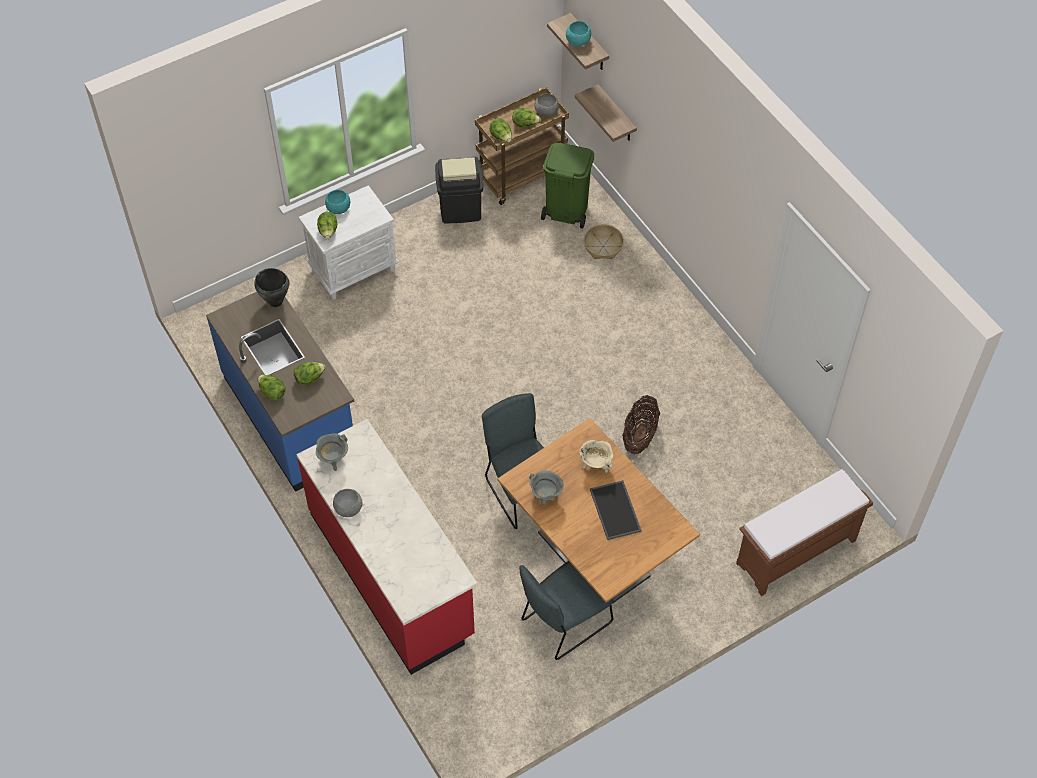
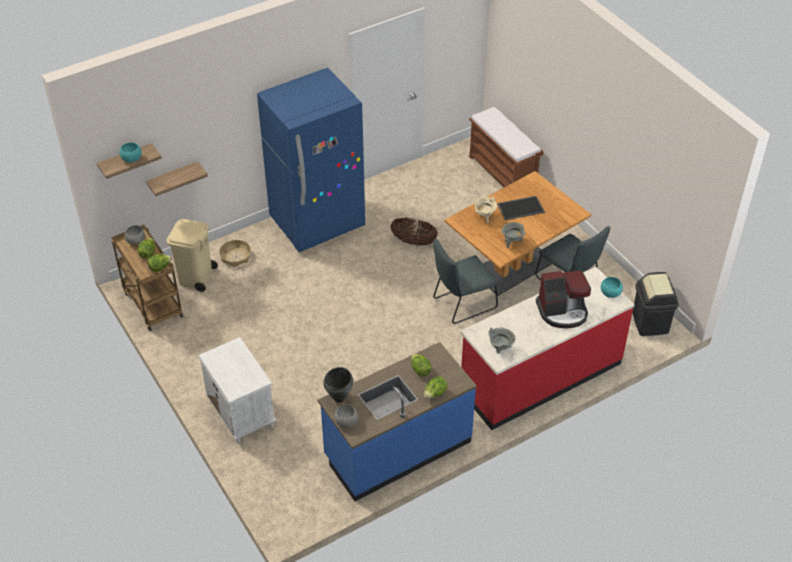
camera: 90 degrees left, 10 degrees down
(328, 232) = (249, 379): lettuce -> none
(339, 208) = (223, 373): turquoise bowl -> turquoise bowl (610, 293)
(348, 509) = (544, 337): grey bowl -> grey bowl (346, 421)
(392, 534) = (562, 312): none -> coffee machine
(460, 209) = (183, 343): black trash can -> black trash can (650, 323)
(566, 211) = (195, 277): green trash can -> beige trash can
(669, 327) = (317, 223): none -> blue fridge

